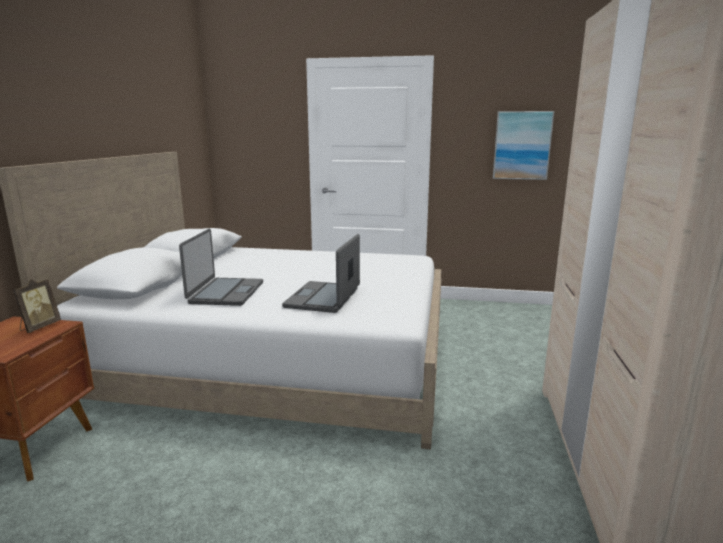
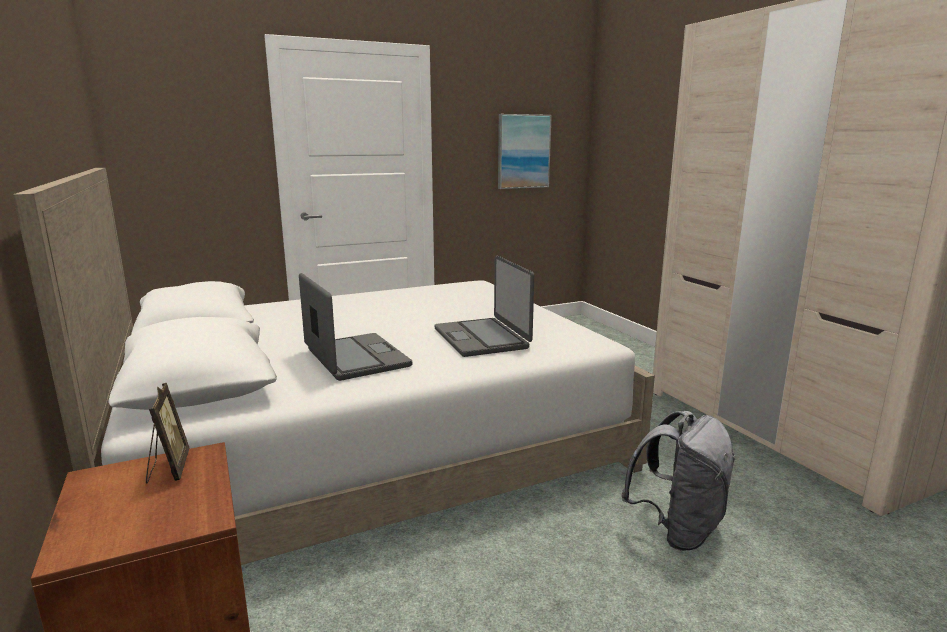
camera: 35 degrees left, 0 degrees up
(387, 505) = (677, 529): none -> grey backpack

